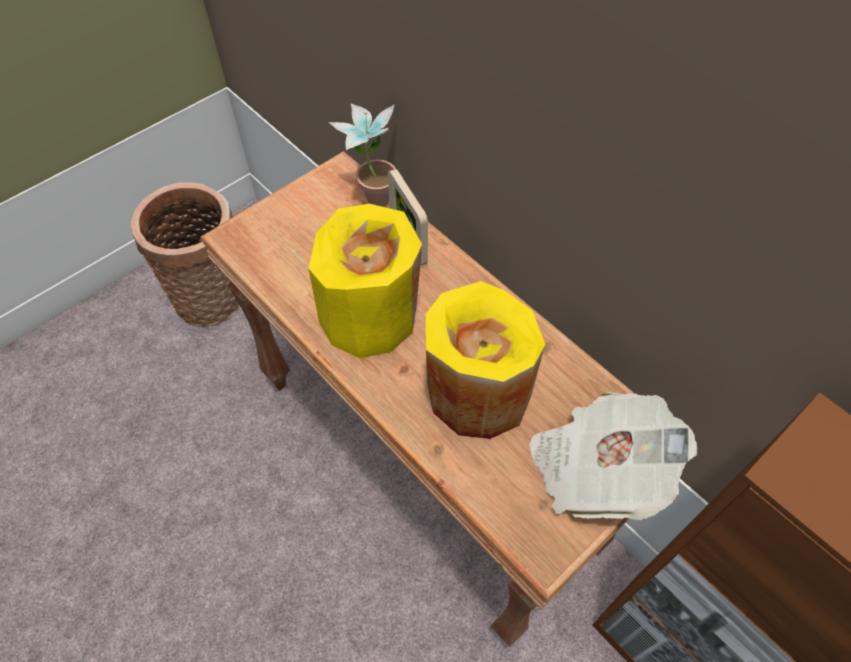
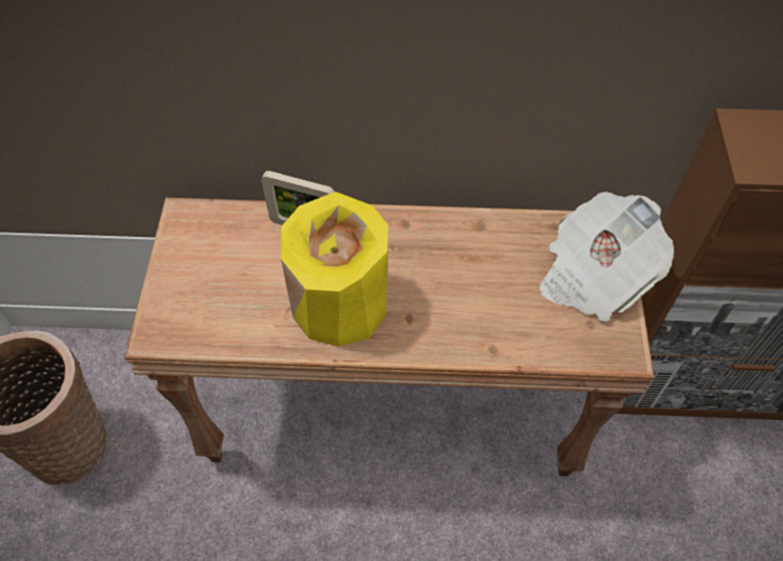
camera: 45 degrees left, 0 degrees up
(372, 195) = (233, 213): potted plant -> none
(477, 392) = (473, 291): yellow vase -> none

